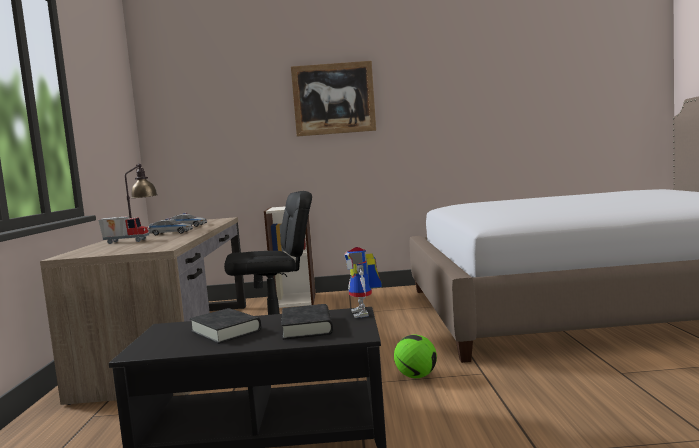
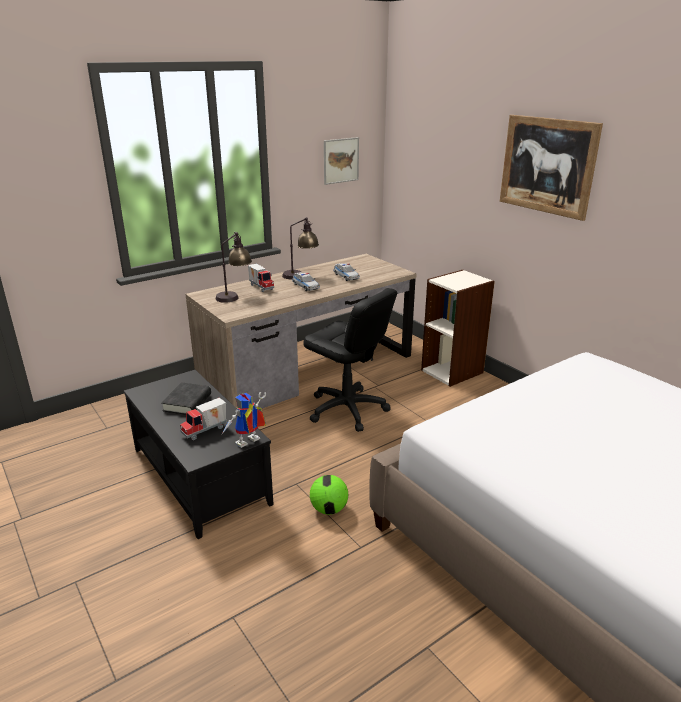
camera: 55 degrees right, 20 degrees up
(116, 126) = (341, 160): none -> picture
(116, 248) = (234, 296): none -> table lamp
(307, 327) = (205, 431): black book -> toy truck

